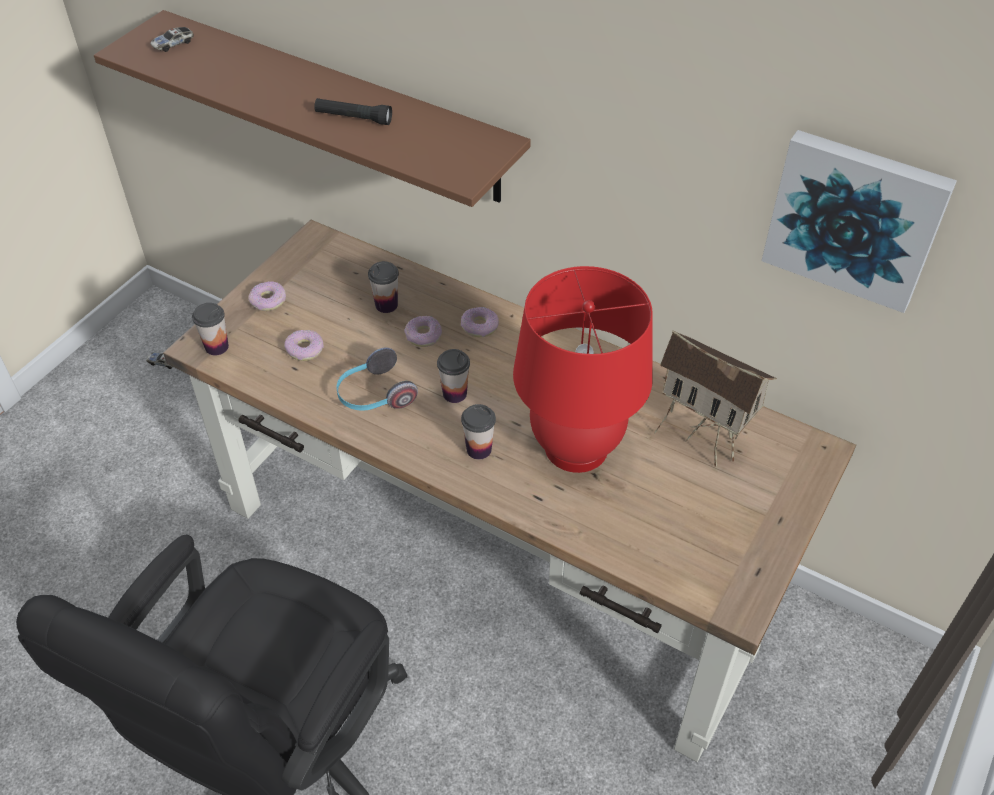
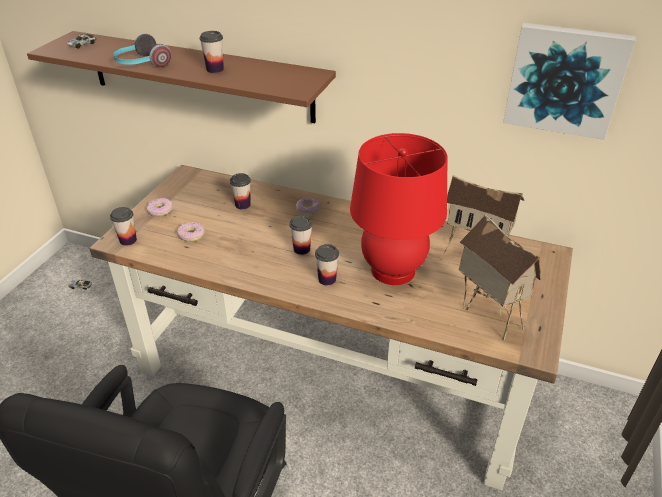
camera: 10 degrees left, 10 degrees down
(353, 118) = (215, 69): black flashlight -> cup
(374, 395) = (246, 256): headphones -> headphones (141, 64)
(423, 336) = (272, 219): donut -> none
(689, 540) = (487, 315): none -> toy house

